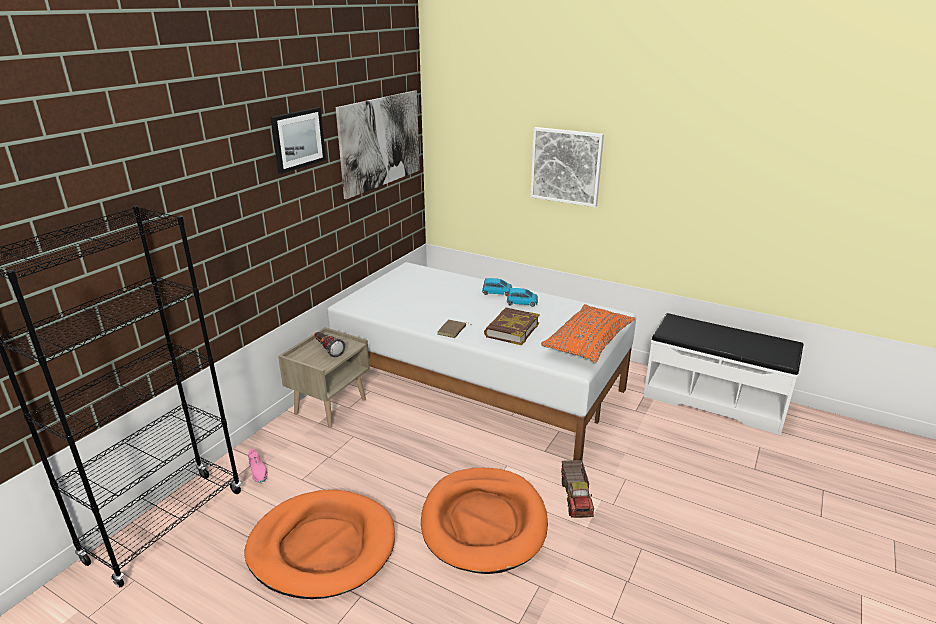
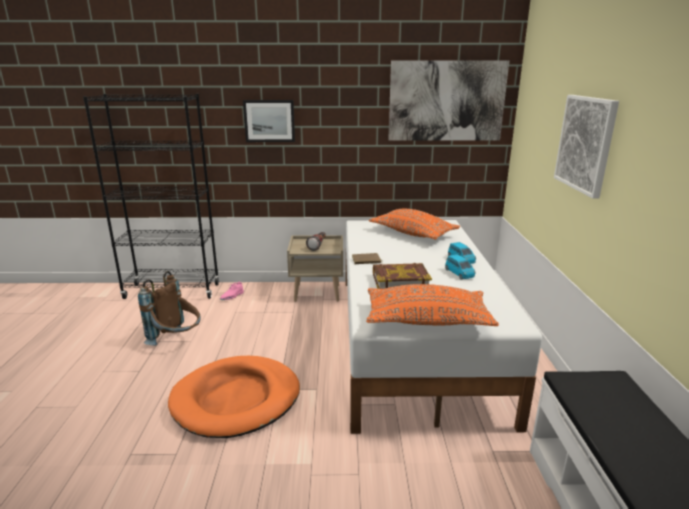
camera: 60 degrees right, 5 degrees down
(298, 139) = (343, 79): picture -> picture (269, 121)
(322, 546) = (177, 341): orange dog bed -> brown backpack
(414, 290) = (413, 233): none -> orange pillow
(576, 498) = (302, 445): toy truck -> none

